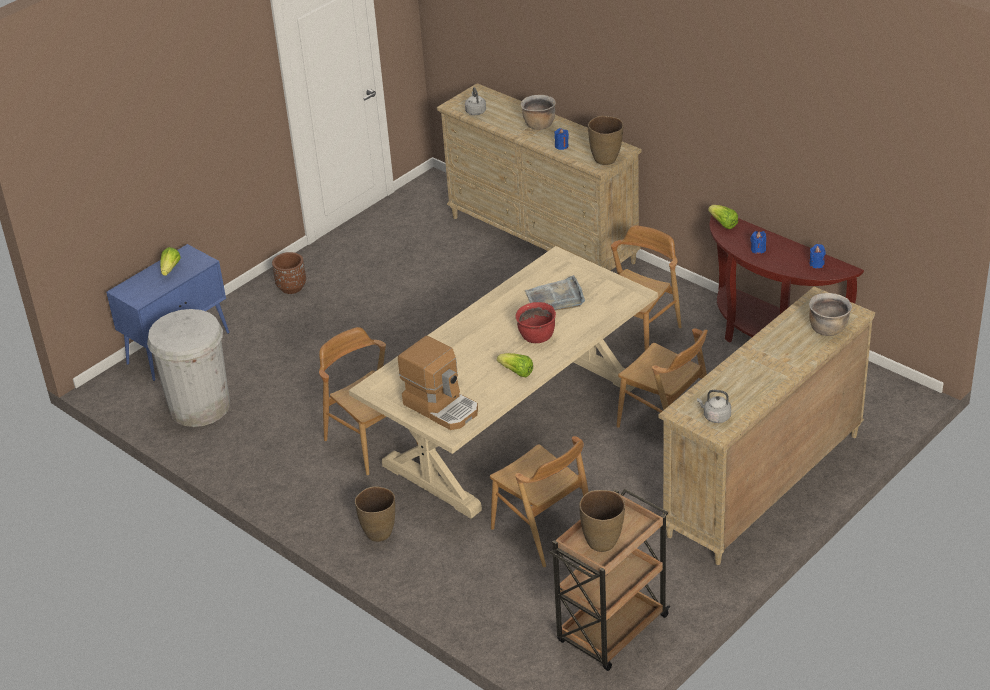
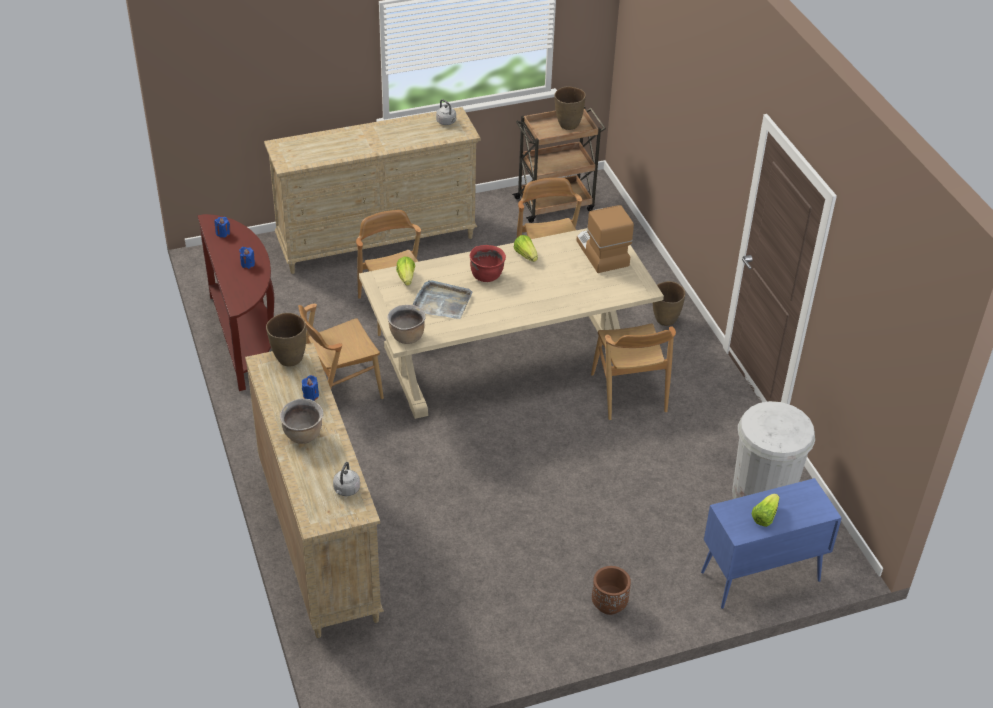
camera: 155 degrees left, 5 degrees up
(723, 224) = (243, 299): lettuce -> lettuce (406, 278)
(828, 329) = (309, 142): brown cooking pot -> brown cooking pot (406, 337)

